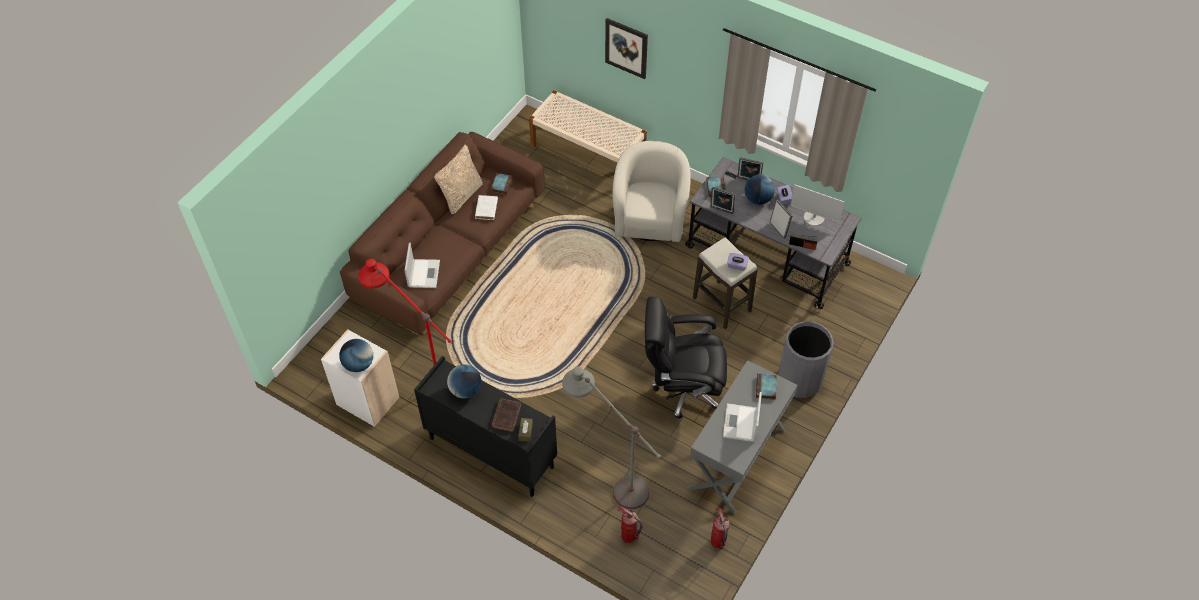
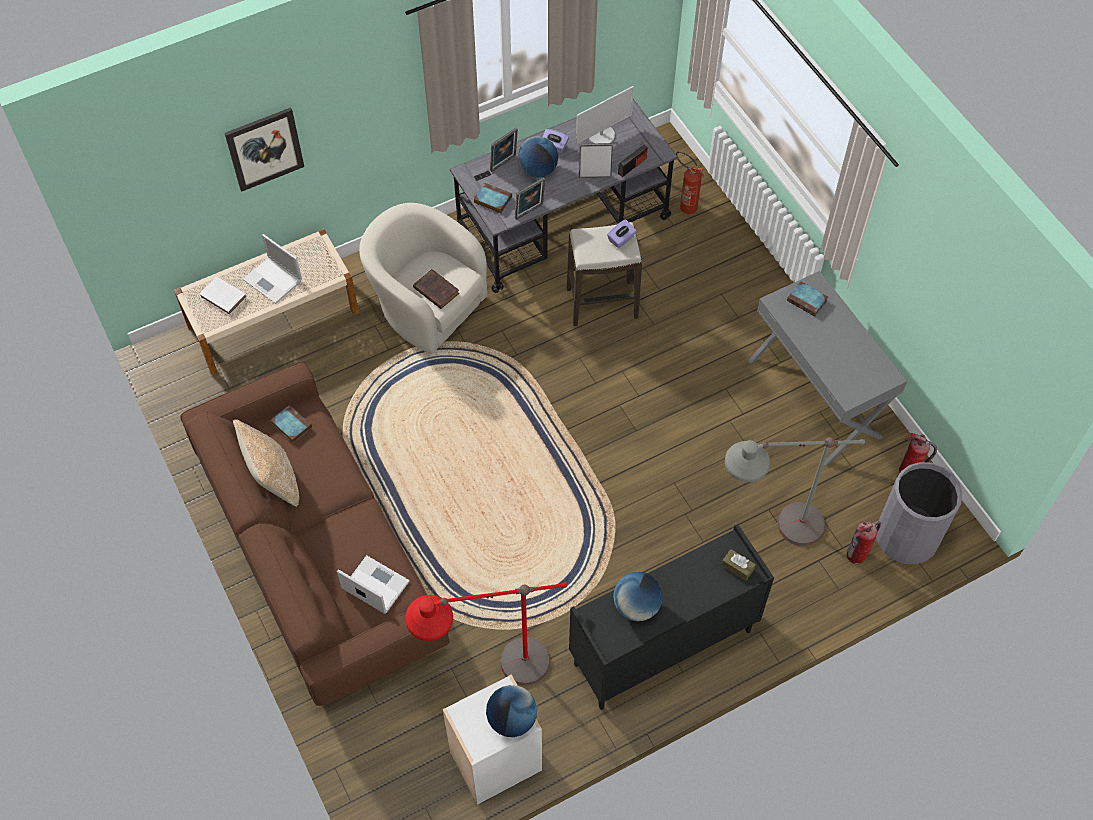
camera: 60 degrees left, 5 degrees up
(486, 209) = (319, 462): white book -> white book (224, 298)
(506, 415) = (701, 577): brown book -> brown book (435, 290)
(682, 389) = (693, 402): black office chair -> none
(740, 423) = (840, 348): laptop -> laptop (273, 280)
(799, 380) = (748, 286): grey trash can -> grey trash can (906, 537)
(837, 314) = (684, 206): none -> fire extinguisher

